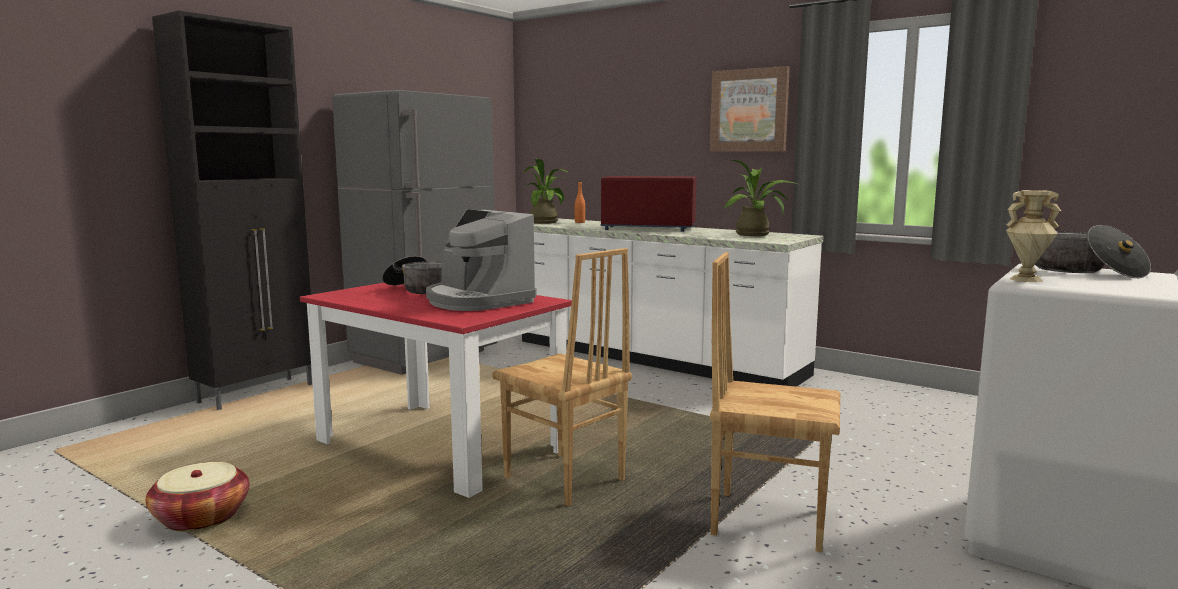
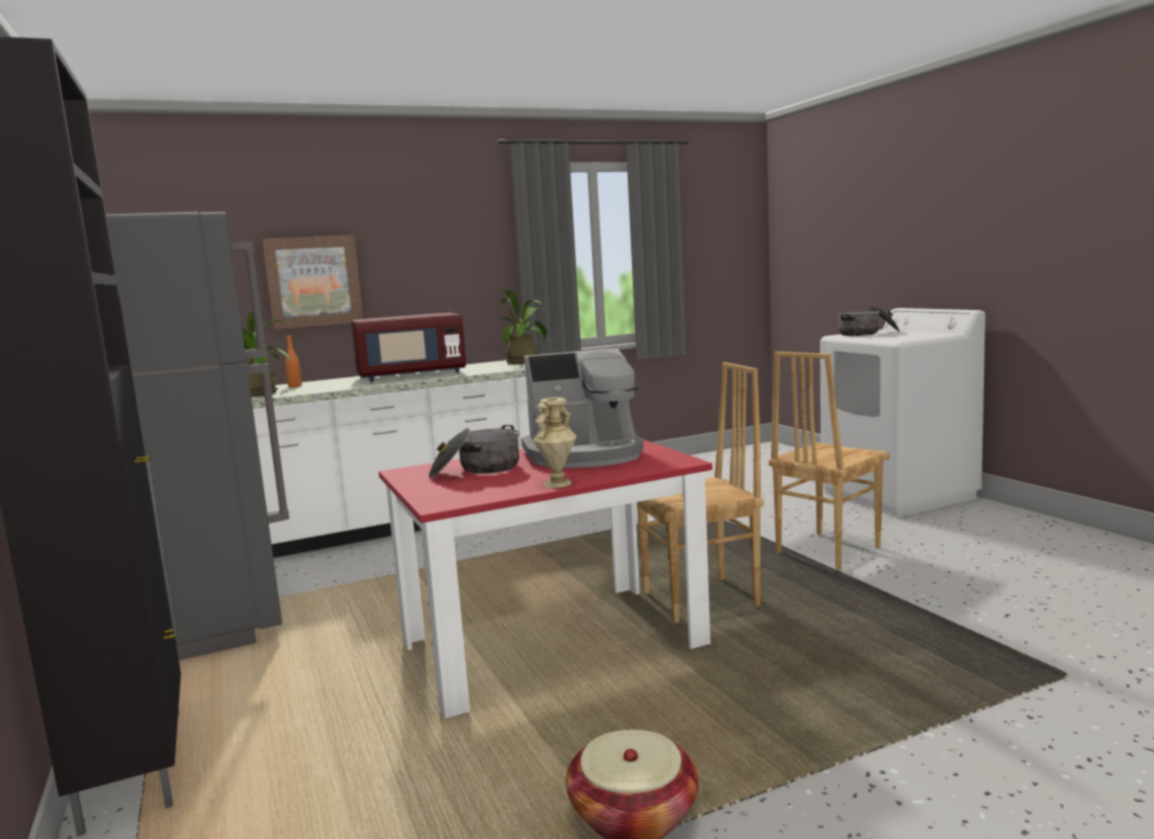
camera: 60 degrees left, 0 degrees up
(648, 228) = (411, 375): red microwave -> red microwave turned 150 degrees counterclockwise
(749, 110) = (457, 242): picture -> picture (313, 281)
(1026, 280) = (893, 339): beige vase -> beige vase (558, 484)

